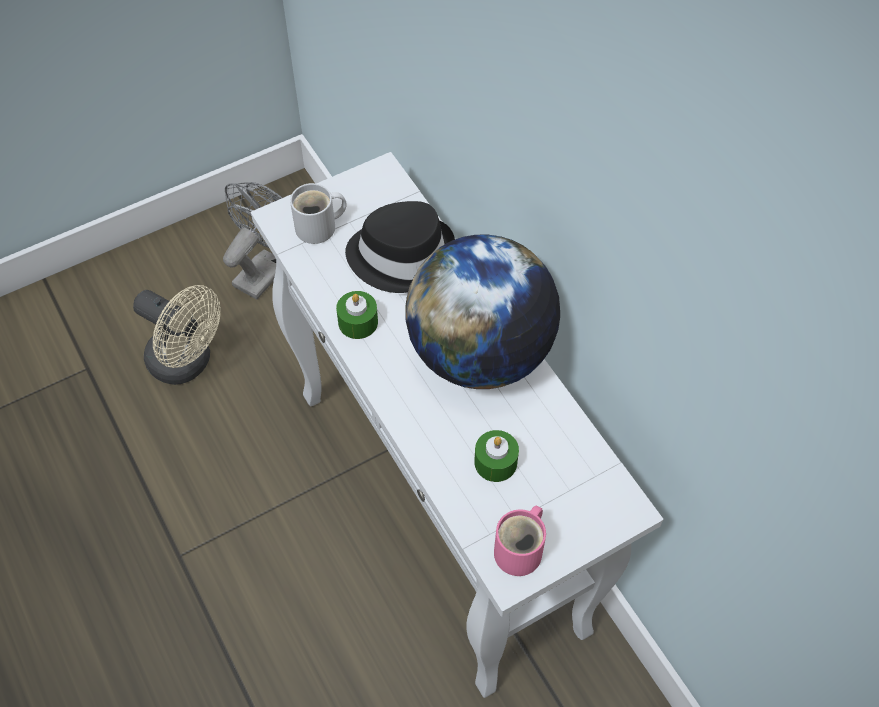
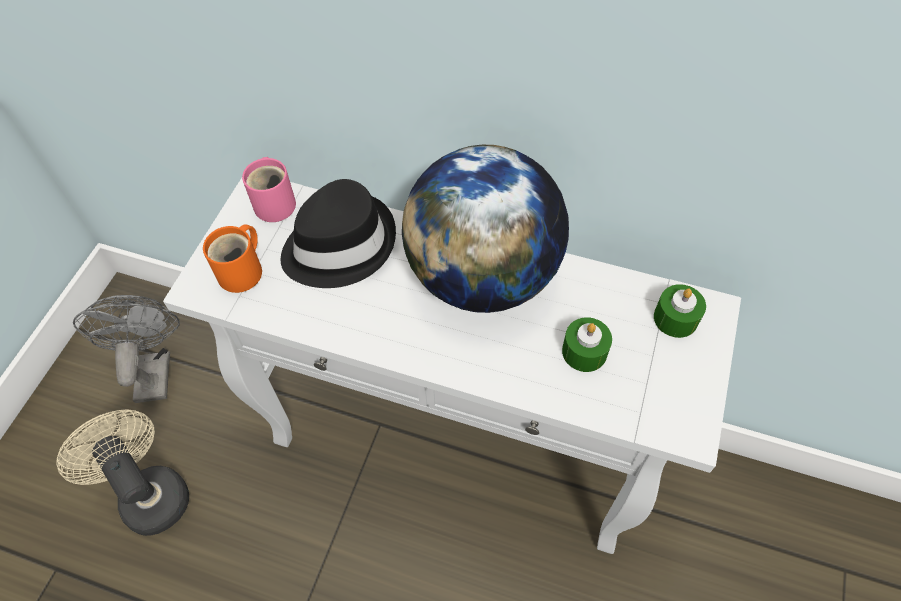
camera: 40 degrees left, 0 degrees up
(188, 363) = (149, 493): beige fan -> beige fan turned 120 degrees counterclockwise
(320, 227) = (244, 271): white mug -> orange mug
(358, 322) = (357, 325): green candle -> green candle (675, 318)
(522, 550) = (677, 404): pink mug -> pink mug (276, 202)

